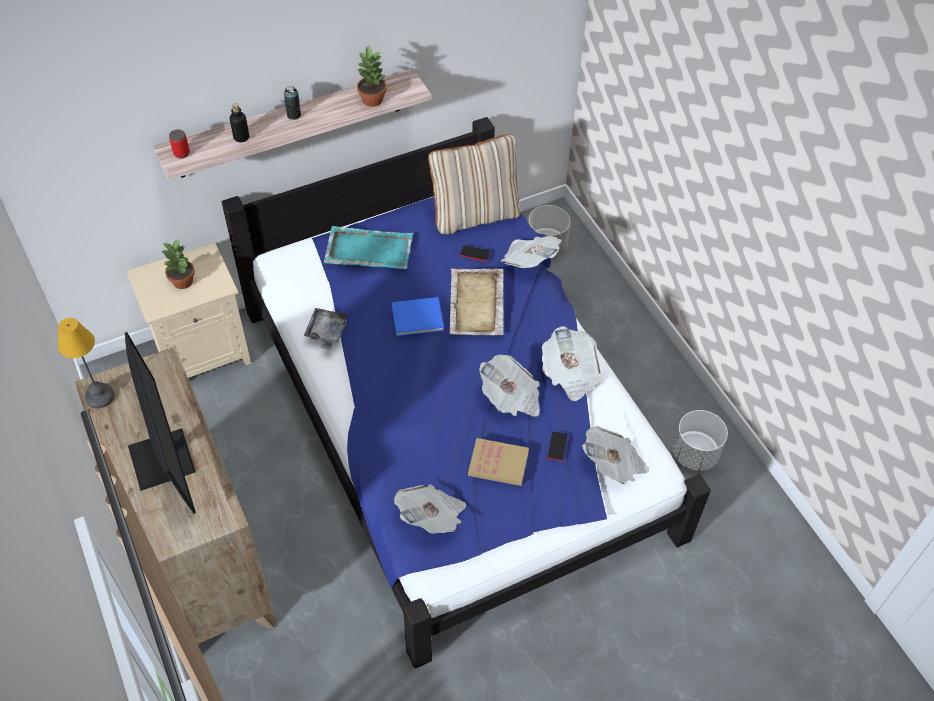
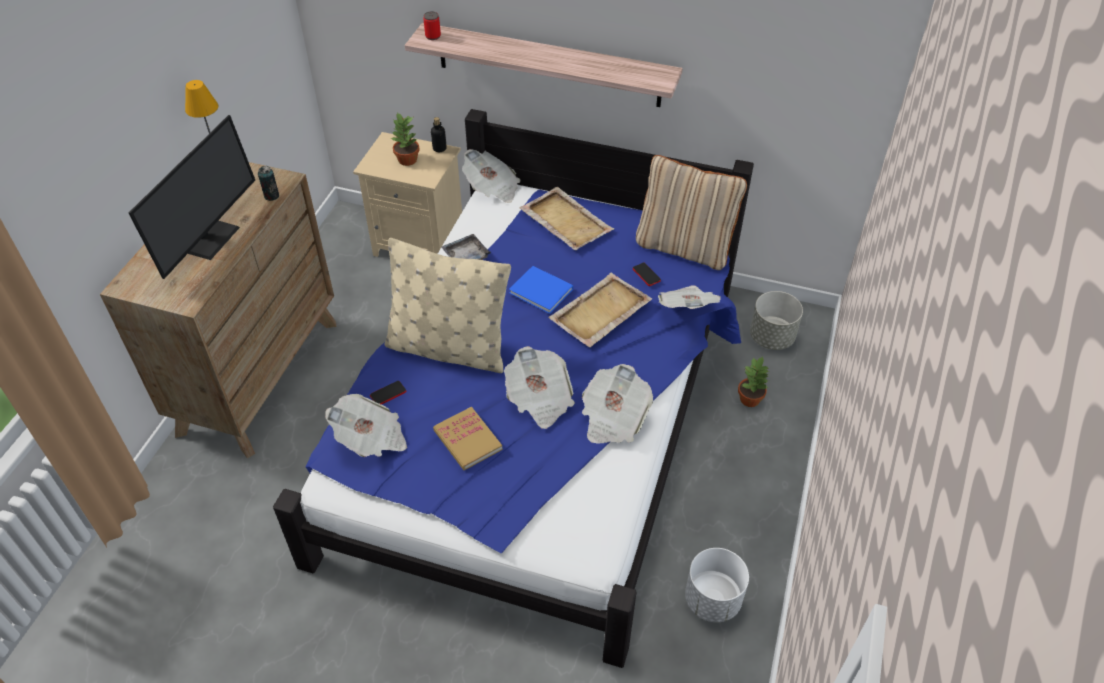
camera: 45 degrees right, 5 degrees down
(241, 137) = (486, 47): bottle -> bottle (439, 148)
(294, 115) = (544, 52): can -> can (271, 196)
(368, 250) = (565, 221): turquoise tray -> beige tray
(373, 99) = (619, 72): potted plant -> potted plant (750, 399)
(402, 410) = (448, 348): none -> beige pillow
(557, 446) = (530, 464): phone -> phone (388, 393)
(613, 465) = (563, 518): newspaper -> newspaper (492, 188)

